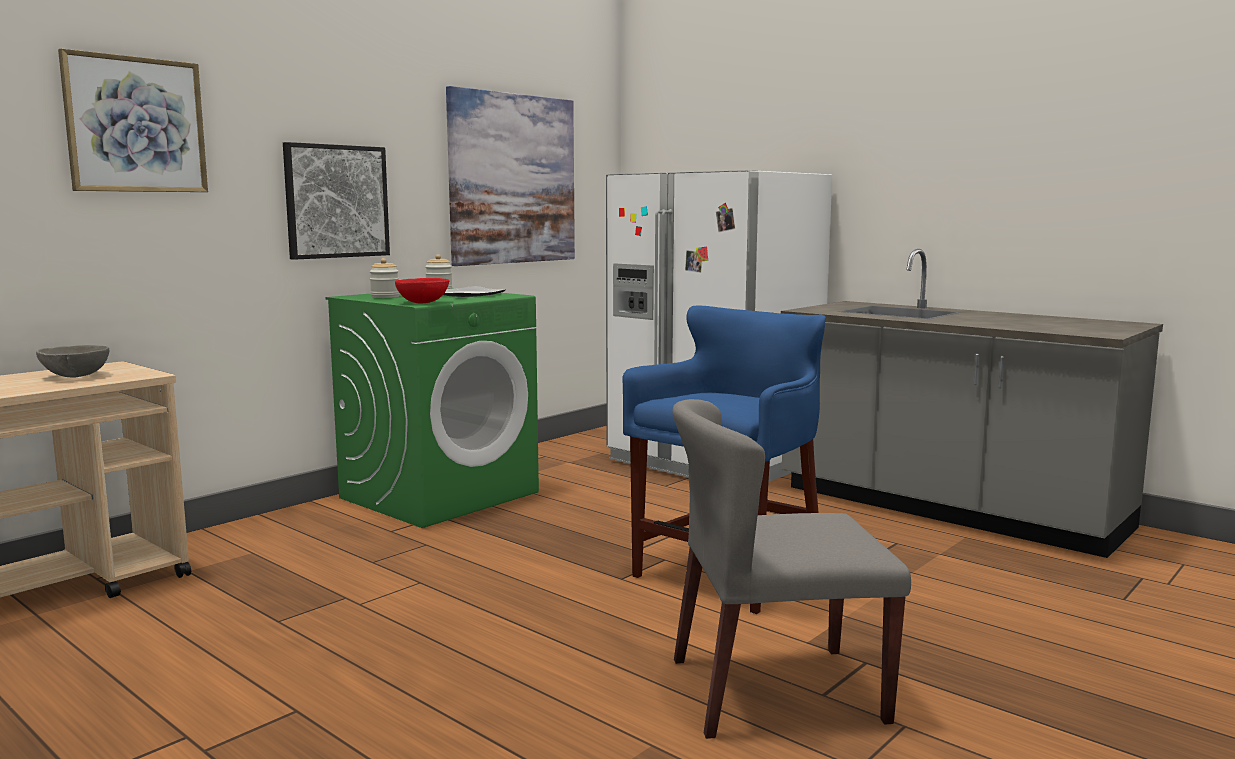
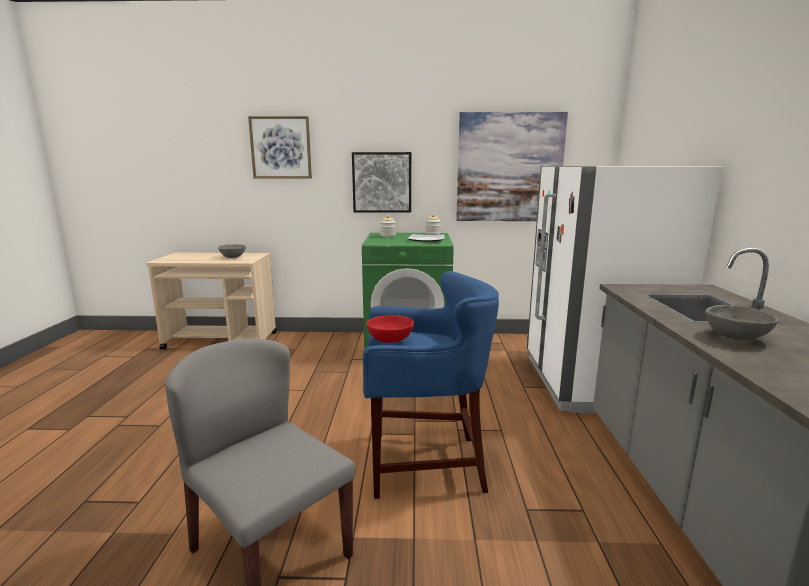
camera: 50 degrees right, 5 degrees up
(423, 302) = (379, 242): red bowl -> red bowl (390, 340)
(976, 321) = (735, 337): none -> grey bowl

